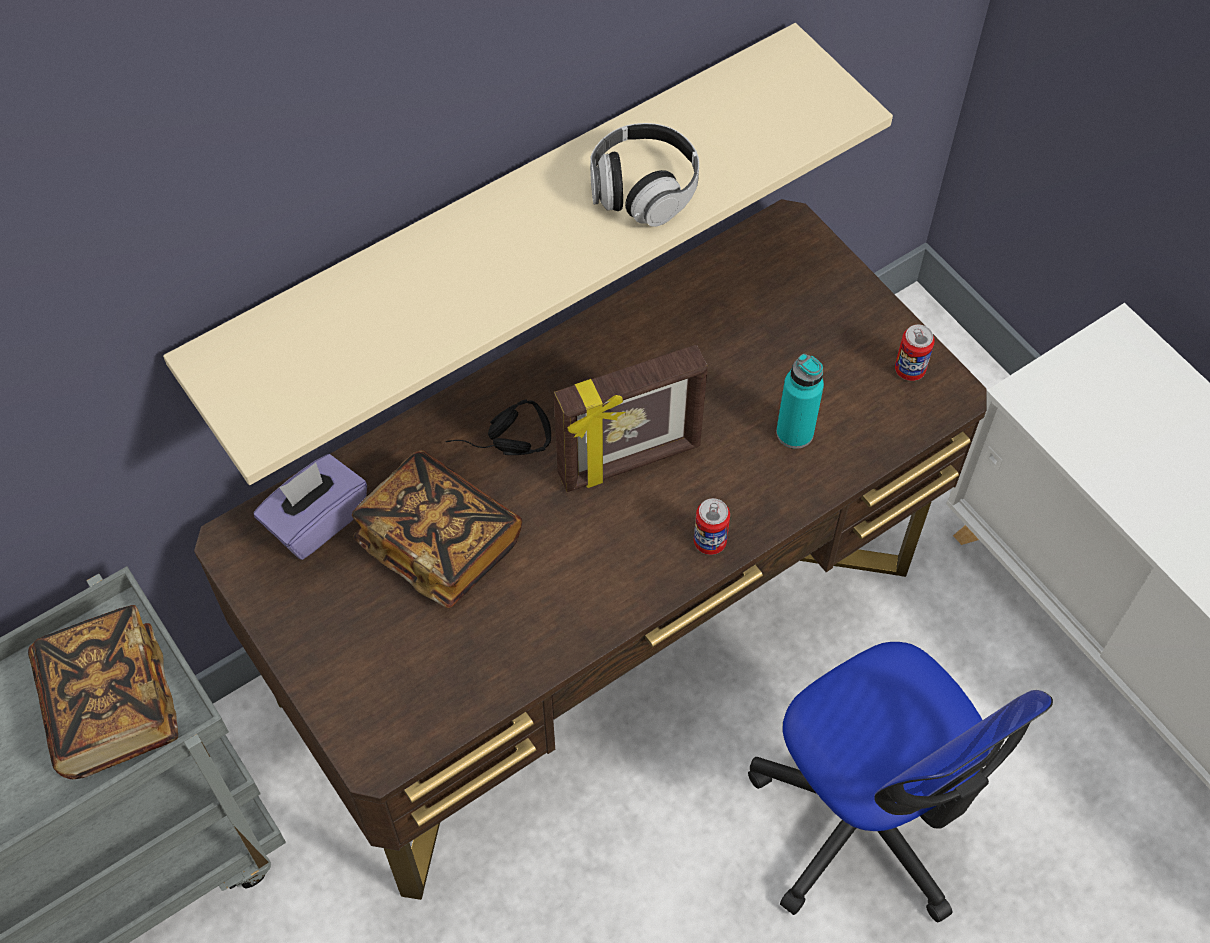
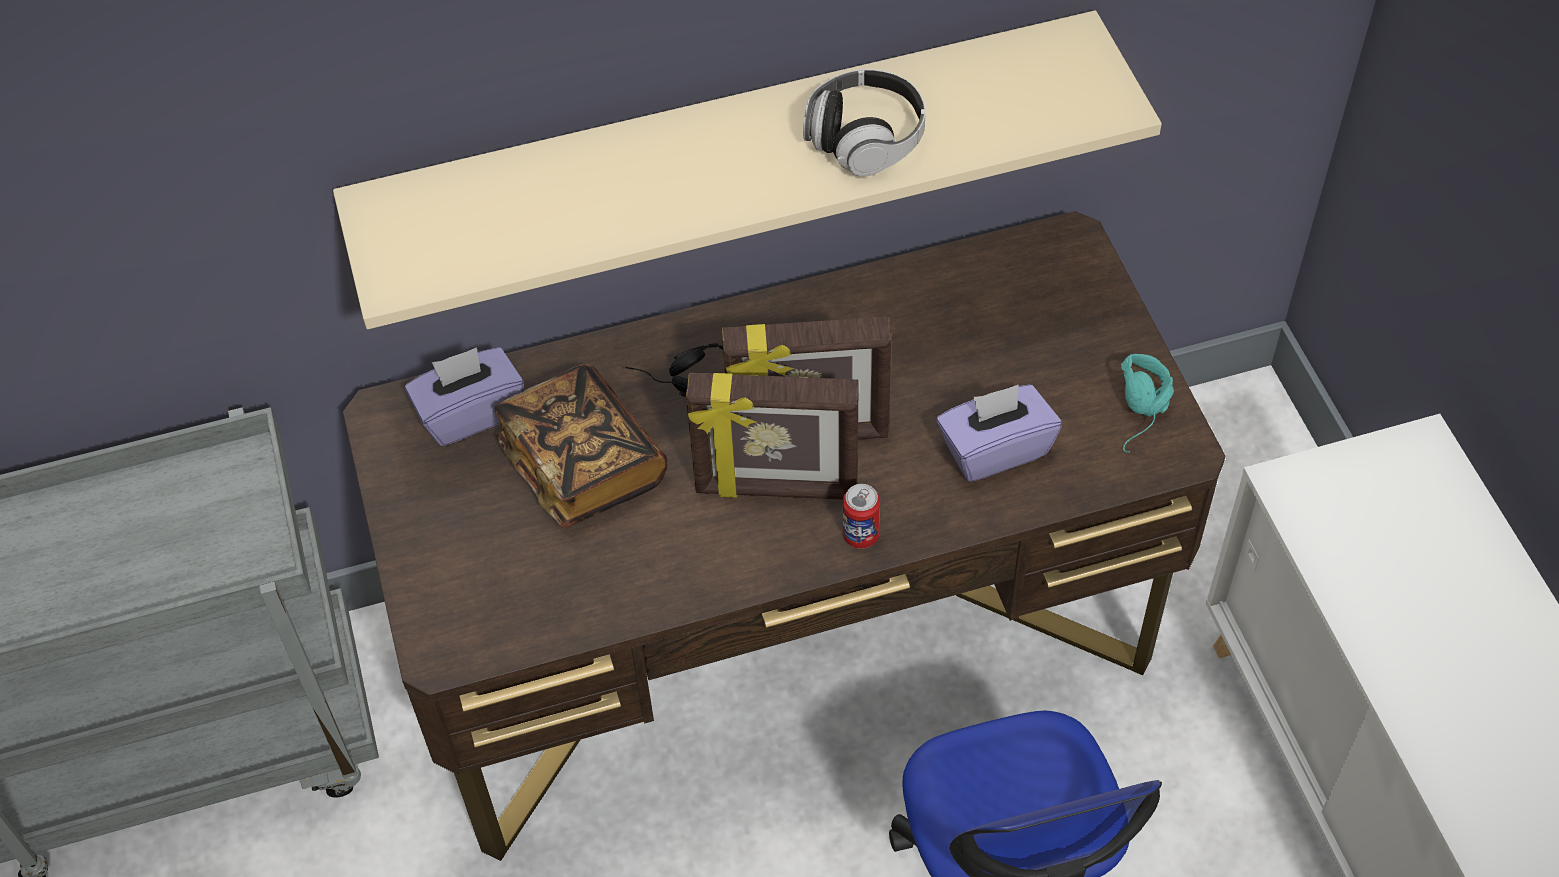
camera: 20 degrees right, 5 degrees down
(112, 707) = (210, 538): book -> none
(620, 518) = (776, 488): none -> picture frame
(794, 433) = (995, 449): turquoise bottle -> purple tissue box
(909, 370) = (1146, 416): can -> turquoise headphones

